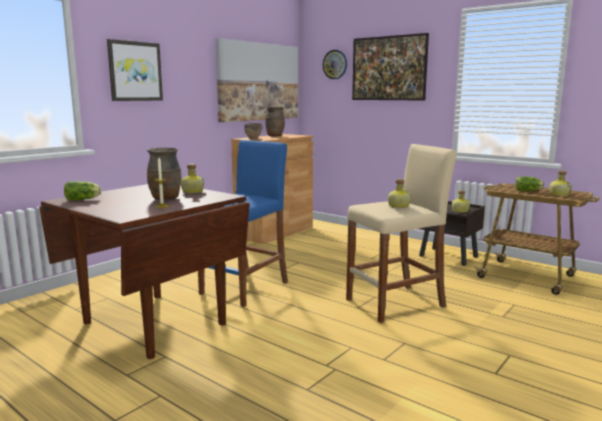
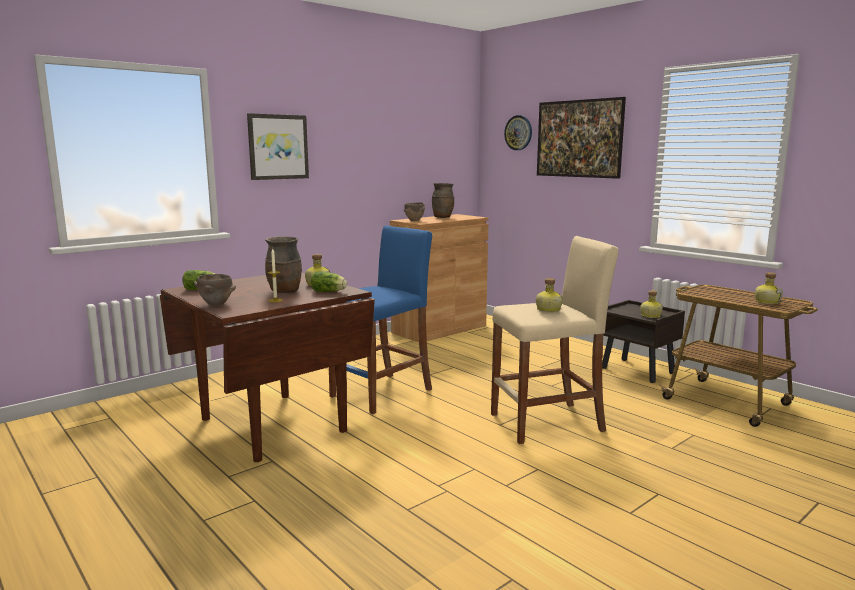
camera: 10 degrees right, 0 degrees up
(106, 212) = (216, 304): none -> brown bowl
(258, 82) = (426, 154): picture -> none
(529, 191) = (731, 296): lettuce -> lettuce (329, 292)

